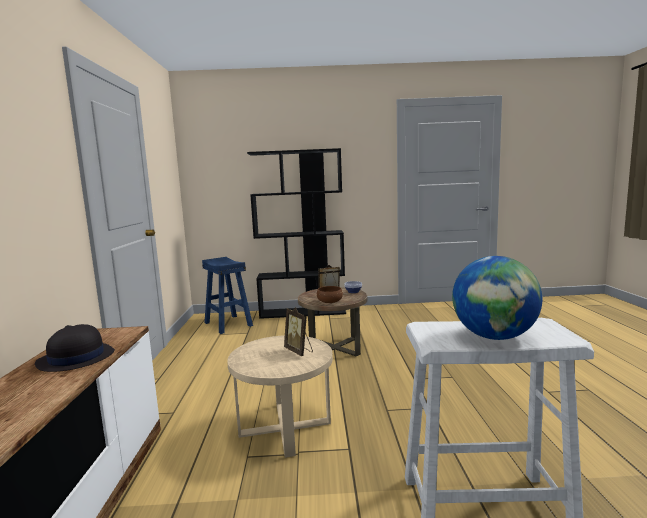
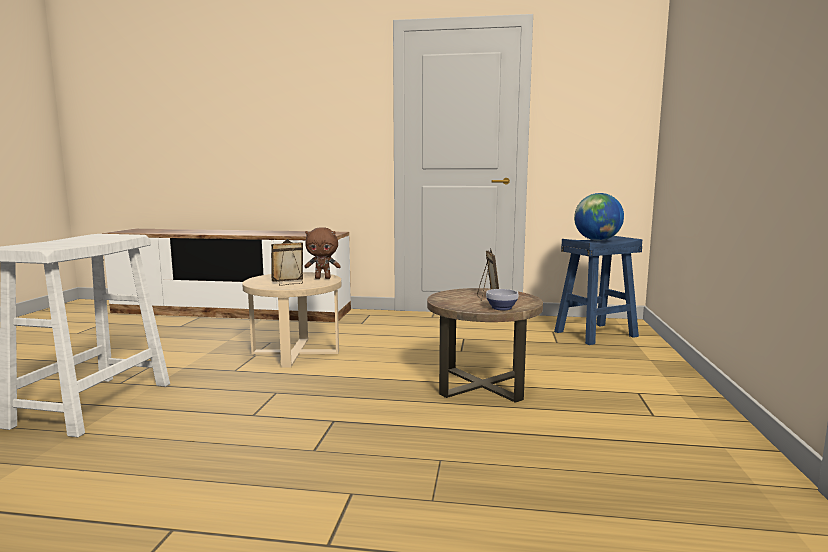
camera: 100 degrees right, 0 degrees up
(76, 358) = (287, 233): black hat -> none
(268, 343) = (323, 278): none -> brown plush toy
(303, 312) = (673, 376): black bookcase -> none
(329, 301) = (452, 296): brown bowl -> none
(494, 337) = (66, 241): globe -> globe (597, 240)

